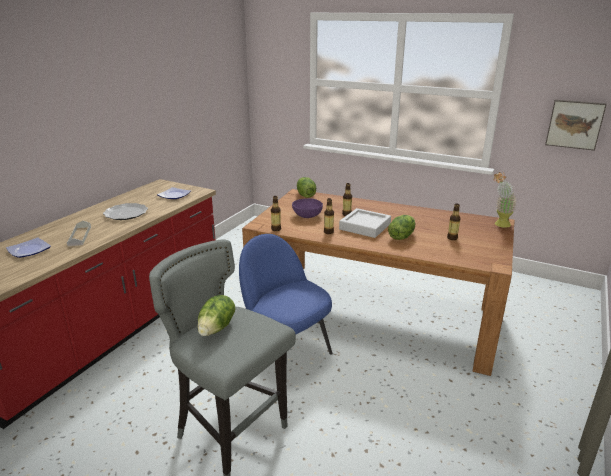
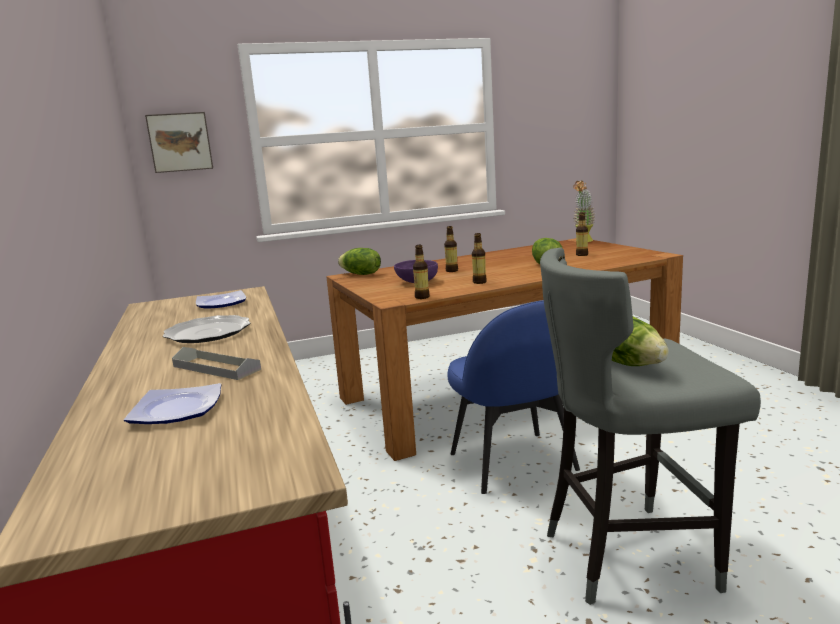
camera: 45 degrees left, 10 degrees down
(286, 355) = (514, 463): blue chair -> blue chair turned 105 degrees counterclockwise
(365, 226) = (496, 270): grey tray -> none
(574, 124) = (562, 145): picture -> picture (180, 142)

